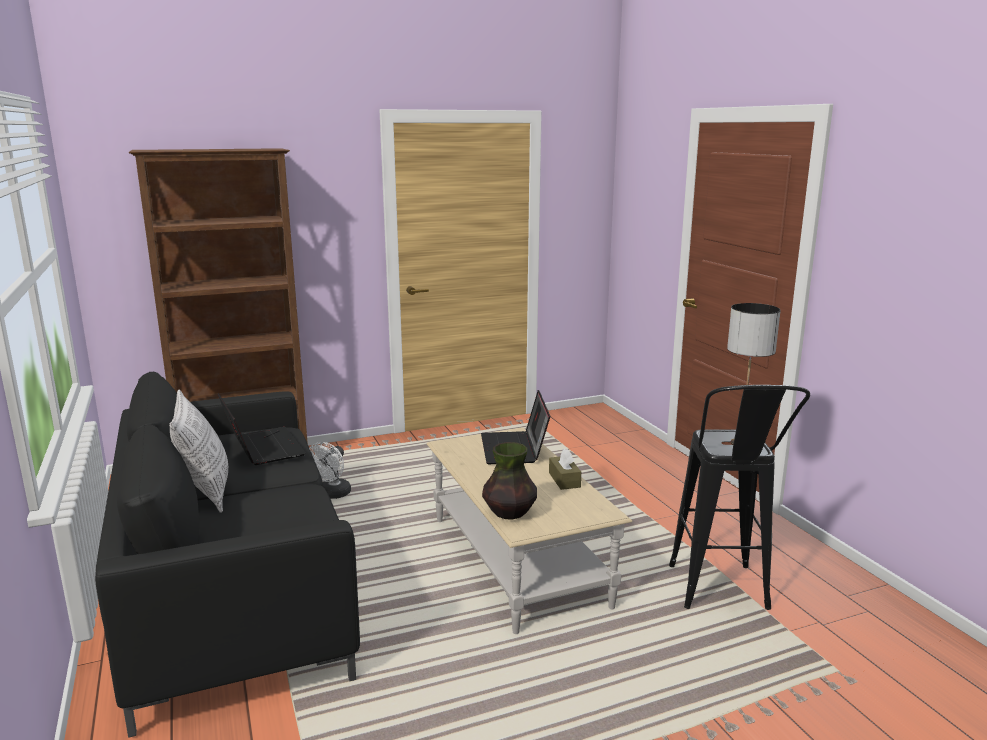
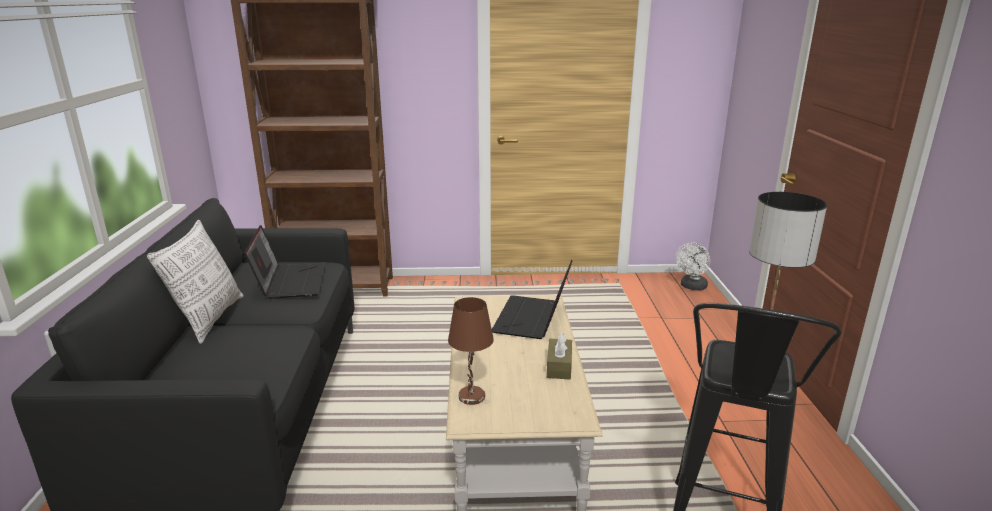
camera: 20 degrees right, 5 degrees up
(332, 495) = (388, 328): white fan -> white fan (692, 287)
(509, 513) = (472, 397): vase -> brown table lamp

